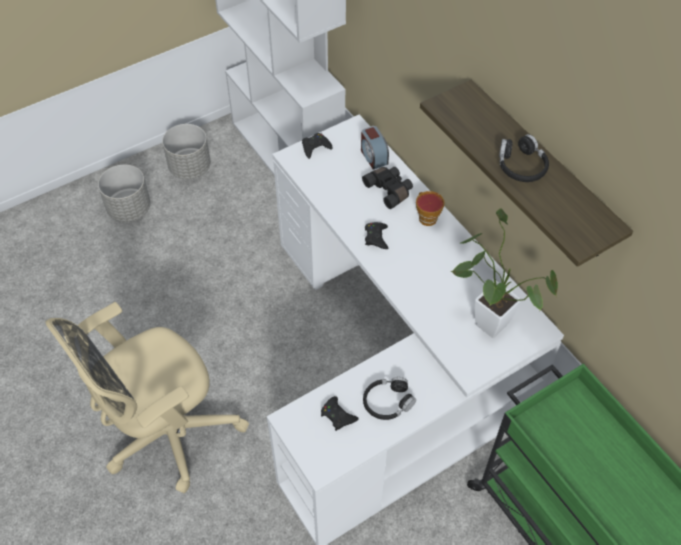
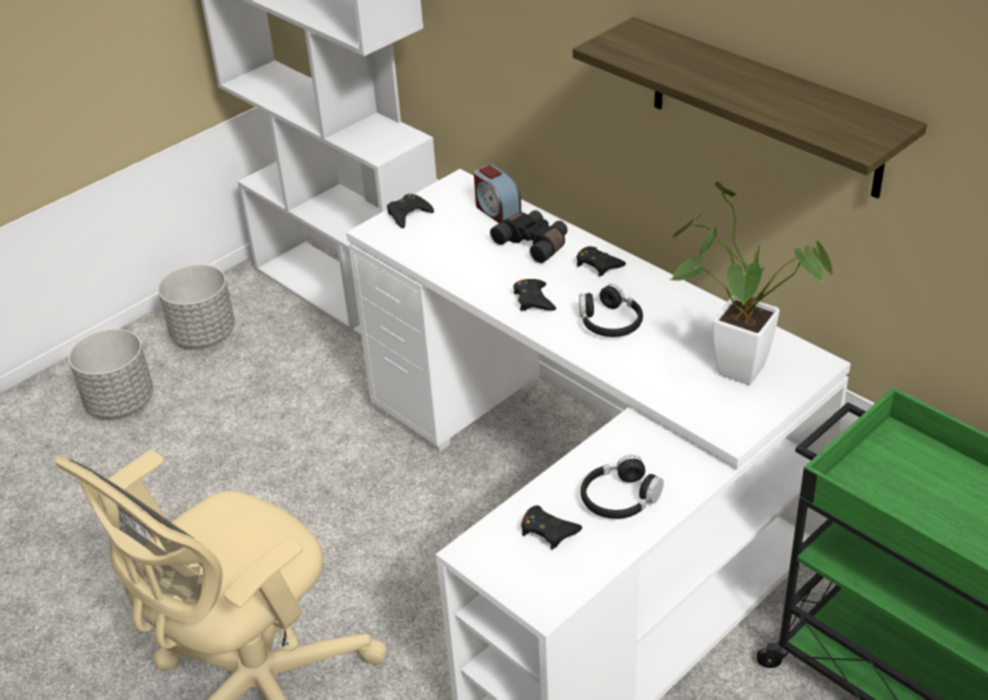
camera: 10 degrees left, 15 degrees down
(426, 217) = (598, 265): cup -> black game controller
(521, 166) = (741, 86): black headphones -> black headphones (609, 322)

